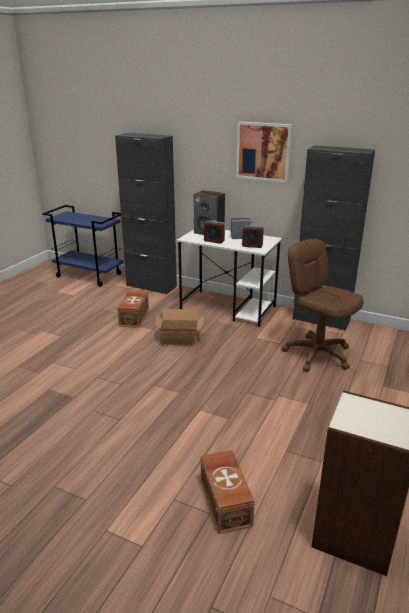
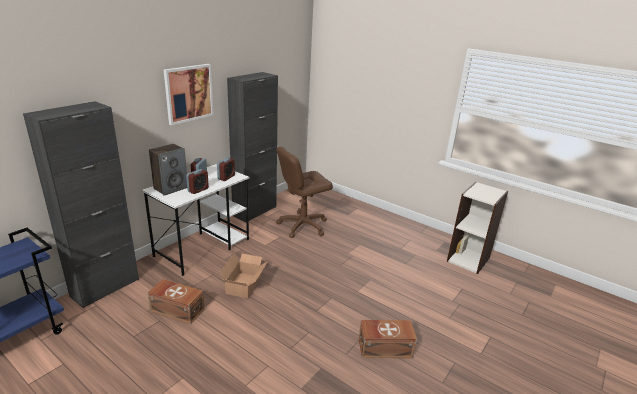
camera: 80 degrees left, 0 degrees up
(226, 501) = (449, 296): brown storage box -> brown storage box (384, 347)

